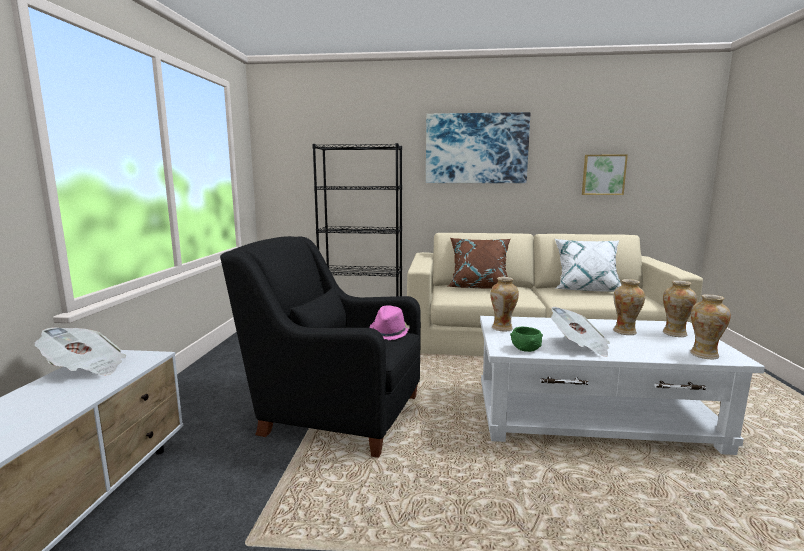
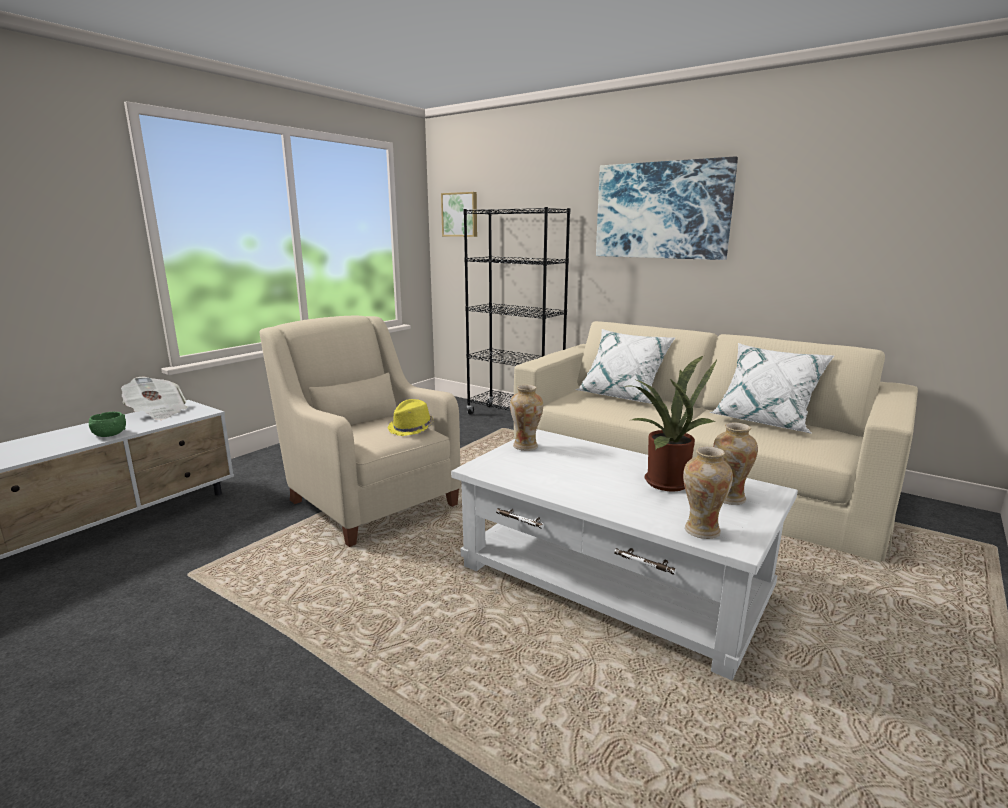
camera: 30 degrees right, 5 degrees up
(335, 413) = (369, 500): black armchair -> beige armchair
(389, 332) = (412, 428): pink hat -> yellow hat
(479, 287) = (622, 396): brown pillow -> white pillow
(525, 348) = (501, 472): green bowl -> green bowl (109, 434)
(579, 346) = (565, 483): newspaper -> none
(603, 175) = (850, 250): picture -> picture (460, 214)
(625, 332) = (663, 481): vase -> potted plant

